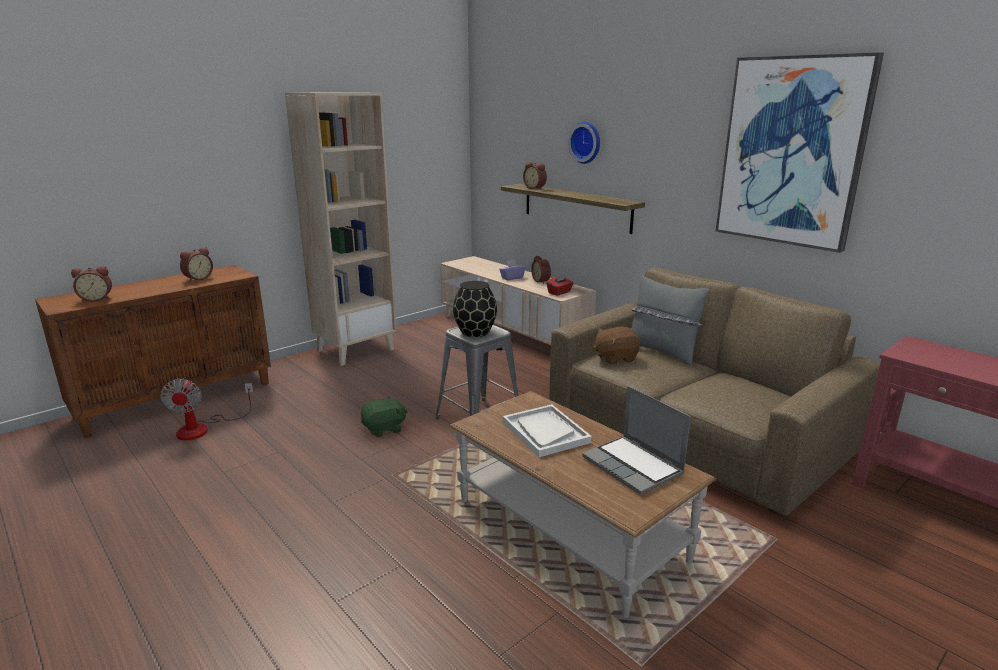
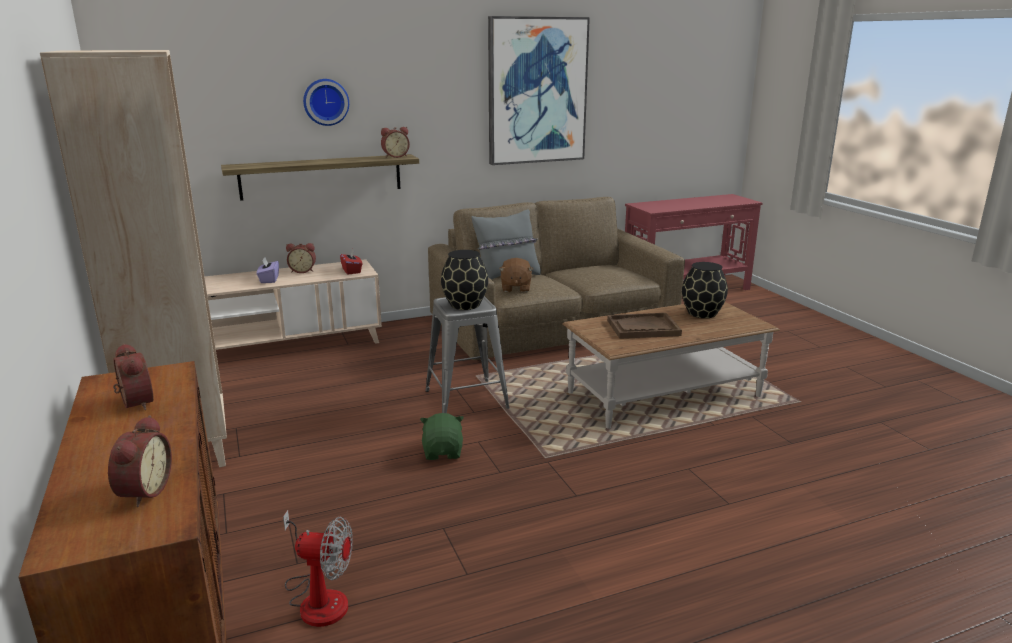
camera: 70 degrees left, 0 degrees up
(535, 188) = (267, 164): alarm clock -> alarm clock (395, 156)
(545, 432) = (643, 328): white tray -> brown tray
(634, 466) = (702, 313): laptop -> black vase

